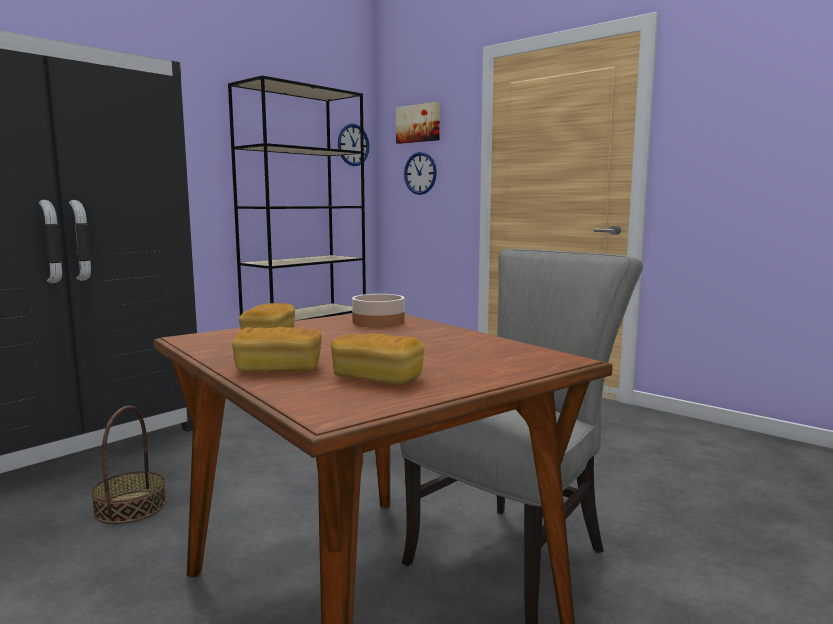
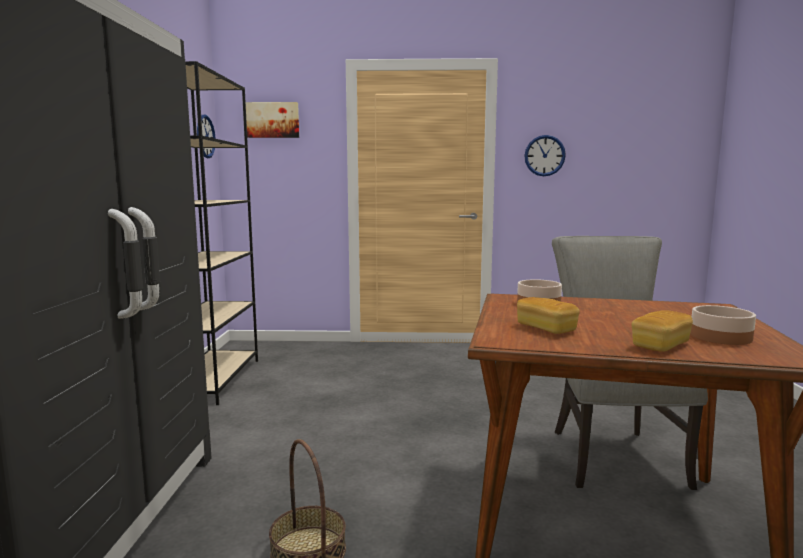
camera: 40 degrees left, 0 degrees up
(377, 378) = (719, 336): bread -> bowl
(420, 173) = (277, 167): wall clock -> wall clock (544, 155)

